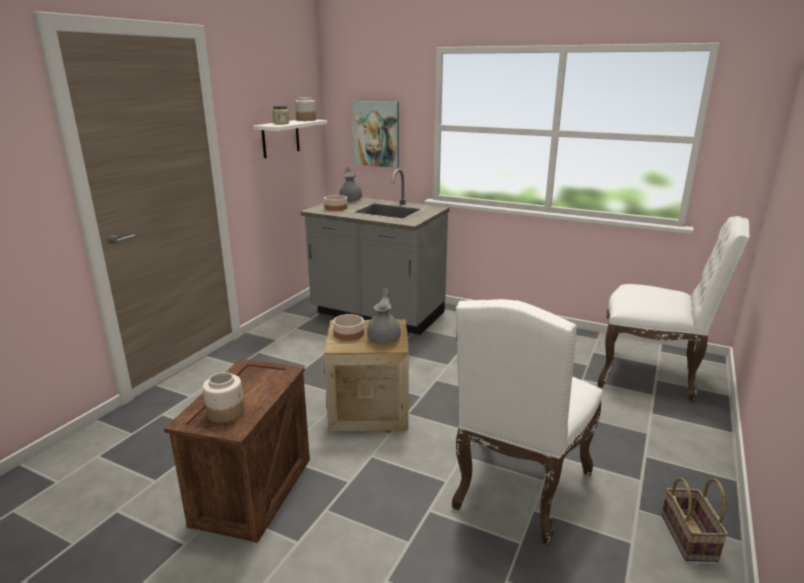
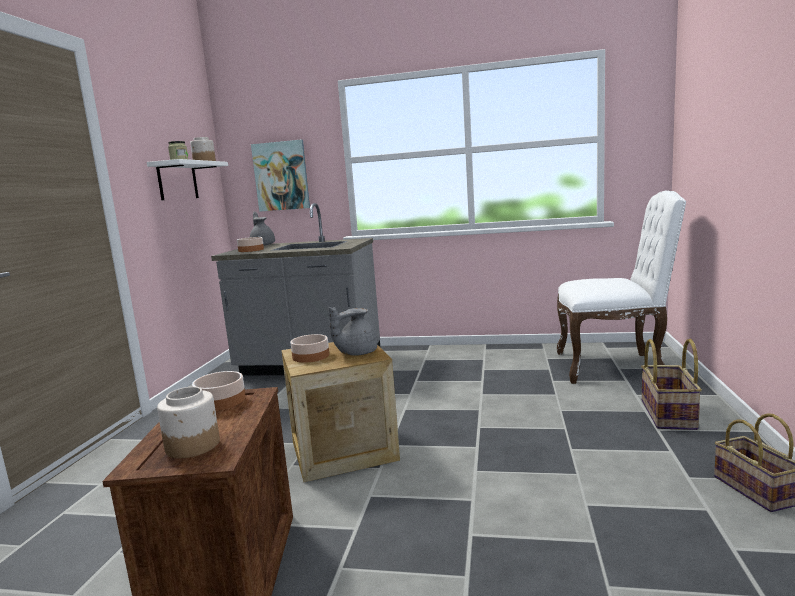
camera: 15 degrees left, 10 degrees down
(260, 372) = (221, 401): none -> bowl
(384, 338) = (356, 353): grey teapot -> grey teapot turned 120 degrees counterclockwise
(516, 489) = (554, 489): white chair -> none
(667, 443) = (669, 414): none -> basket

